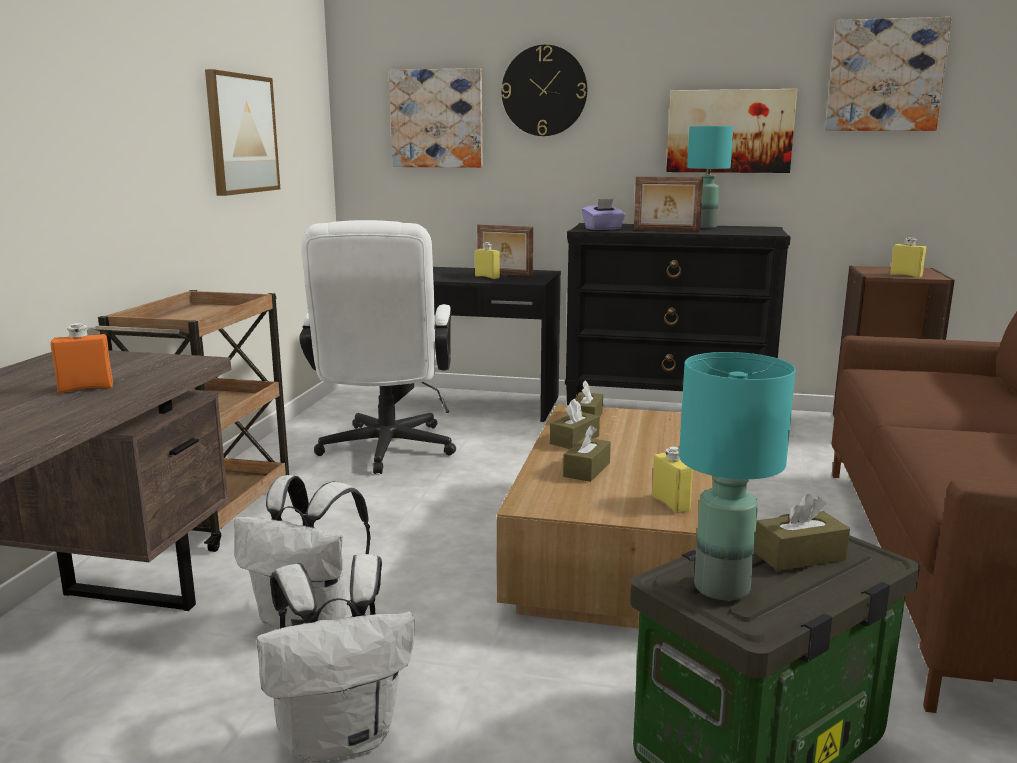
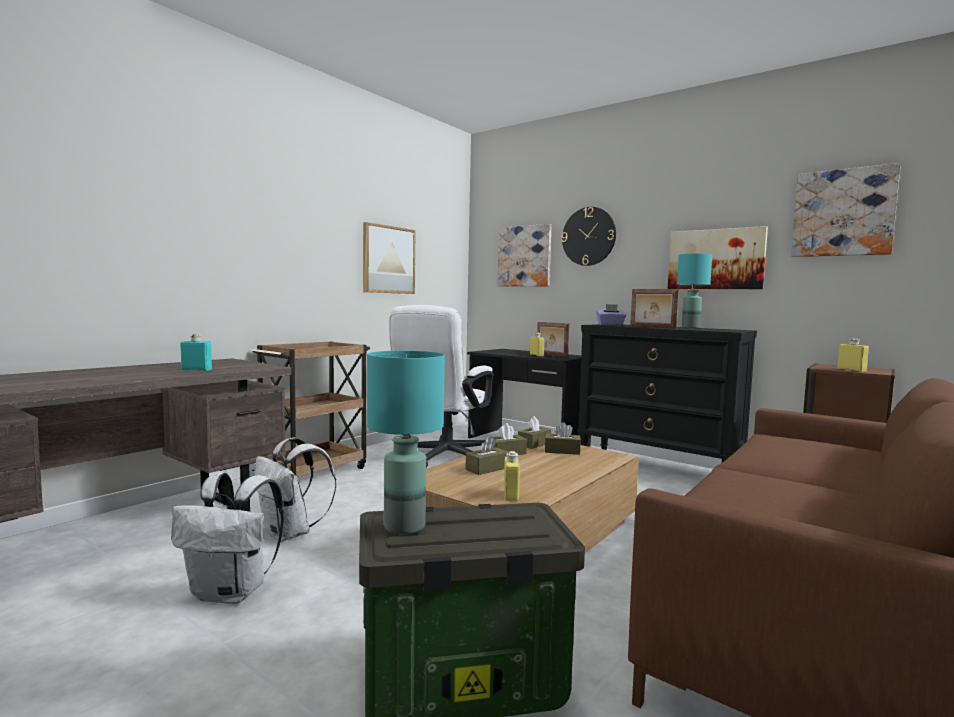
camera: 25 degrees right, 10 degrees down
(86, 388) = (196, 370): orange bottle -> turquoise bottle
(799, 556) = (493, 523): brown tissue box -> brown tissue box (562, 451)

